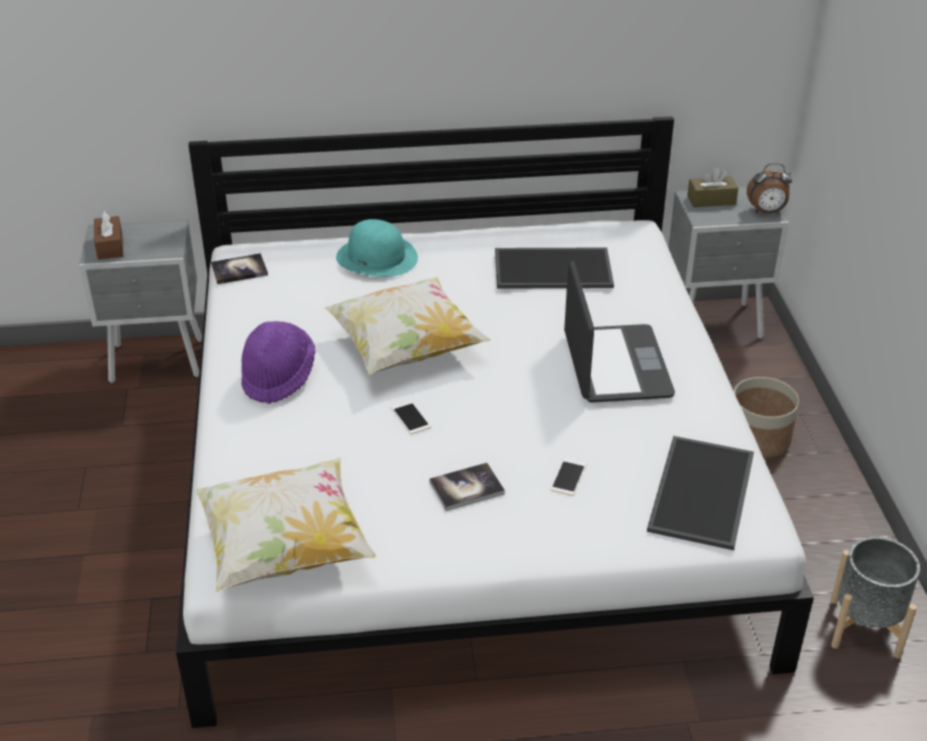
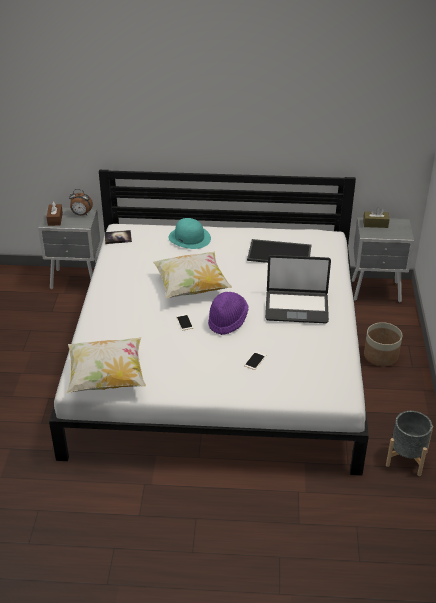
camera: 10 degrees right, 0 degrees up
(278, 377) = (124, 294): purple hat -> purple hat (227, 321)
(466, 488) = (202, 360): book -> none
(615, 365) = (296, 307): laptop -> laptop turned 90 degrees clockwise
(704, 493) = (321, 376): tray -> none
(766, 212) = (403, 233): alarm clock -> alarm clock (81, 214)

